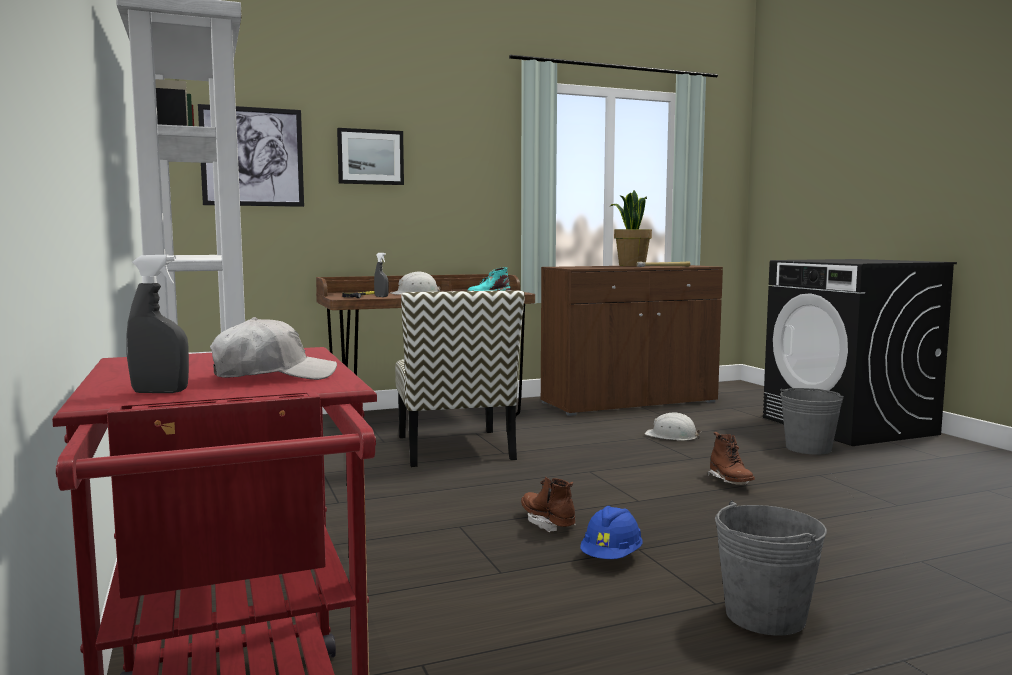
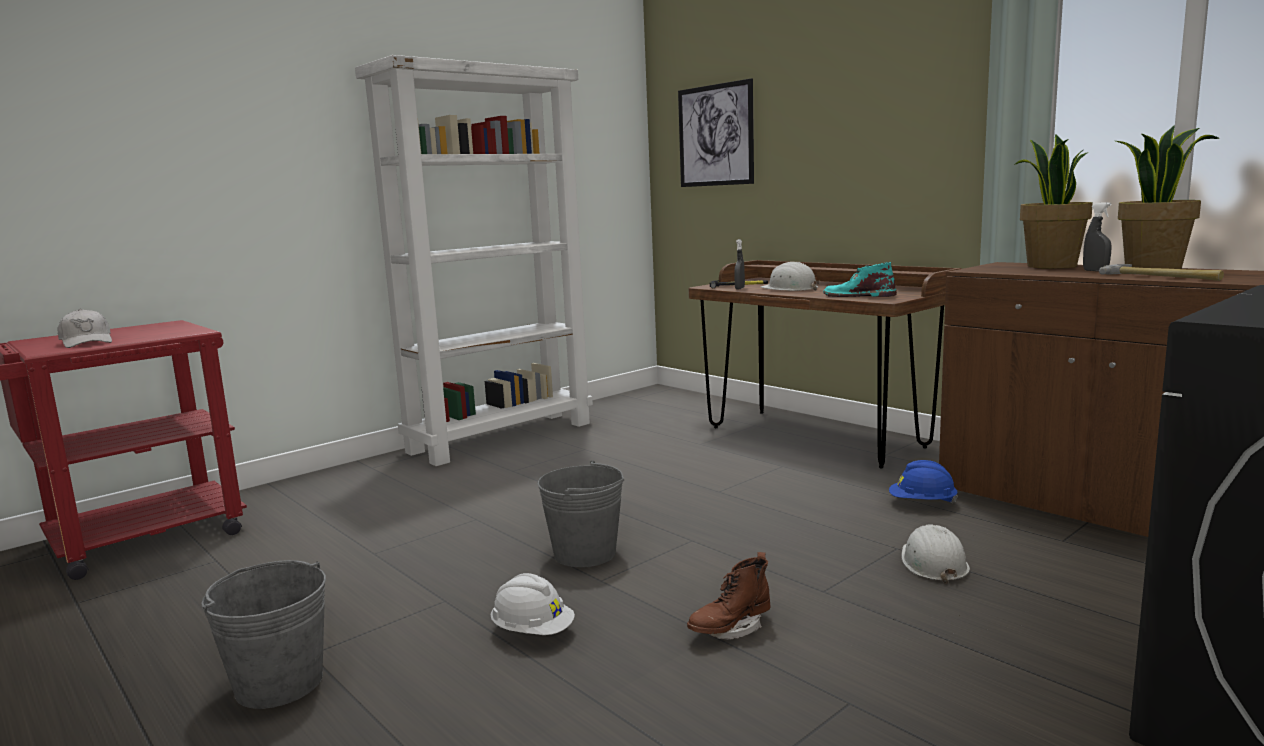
camera: 70 degrees right, 5 degrees up
(160, 392) = (47, 340): grey spray bottle -> grey spray bottle (1095, 271)
(370, 157) = (815, 120): picture -> none
(455, 448) = (711, 471): chair -> none
(547, 523) = (501, 549): brown boot -> none
(586, 266) = (1050, 266): none -> potted plant
(611, 557) = (418, 591): blue hard hat -> blue hard hat (922, 503)
(711, 526) = (533, 632): none -> white hard hat
(808, 448) = (1030, 687): grey bucket -> grey bucket (585, 553)

